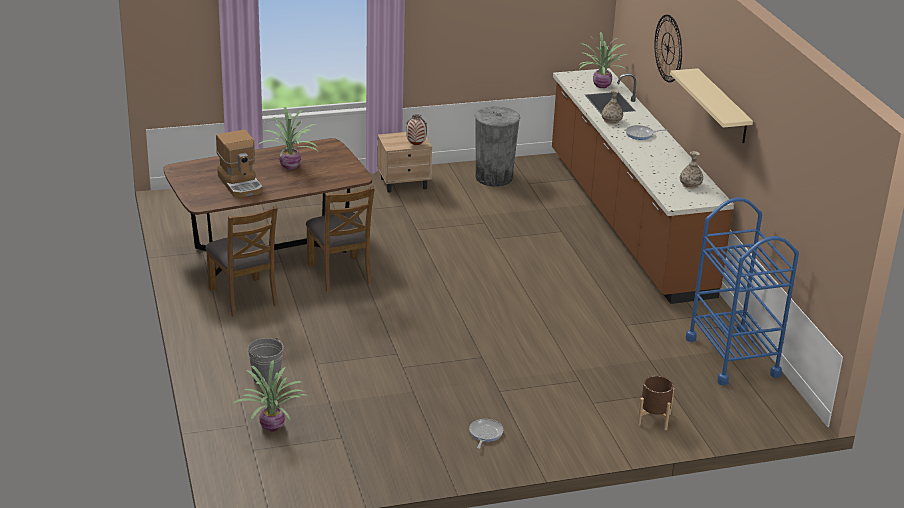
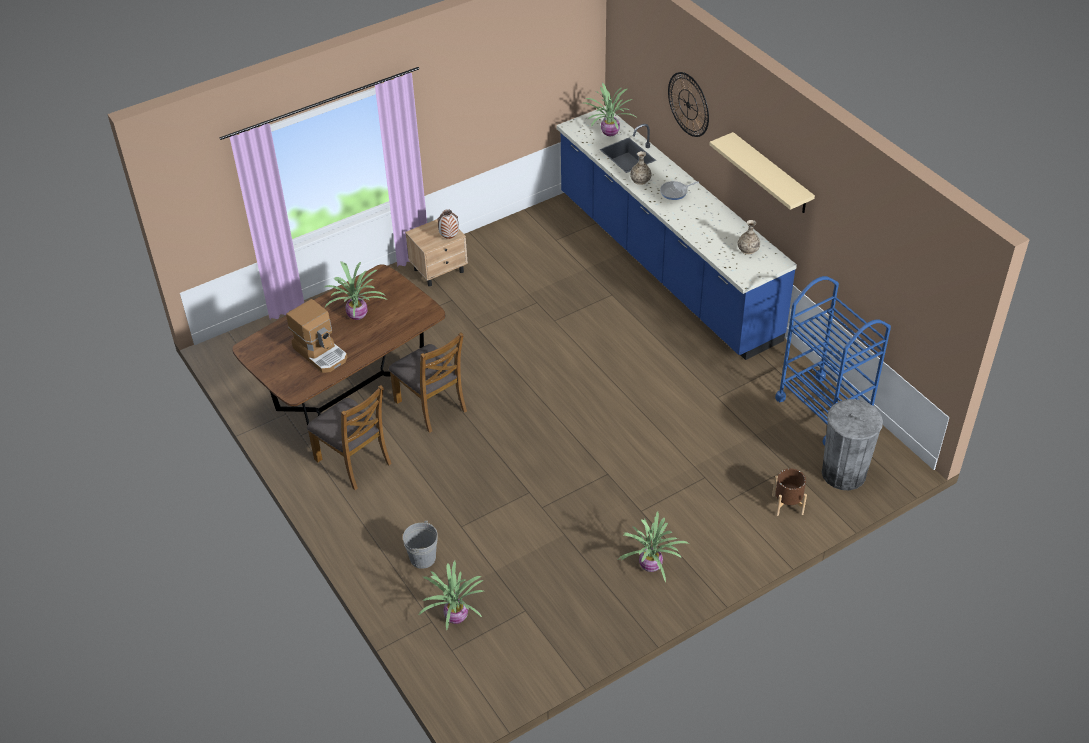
camera: 15 degrees left, 15 degrees up
(485, 434) = (650, 566): frying pan -> potted plant
(494, 178) = (520, 241): grey trash can -> grey trash can (843, 473)
(626, 221) = (665, 266): brown counter -> blue counter

